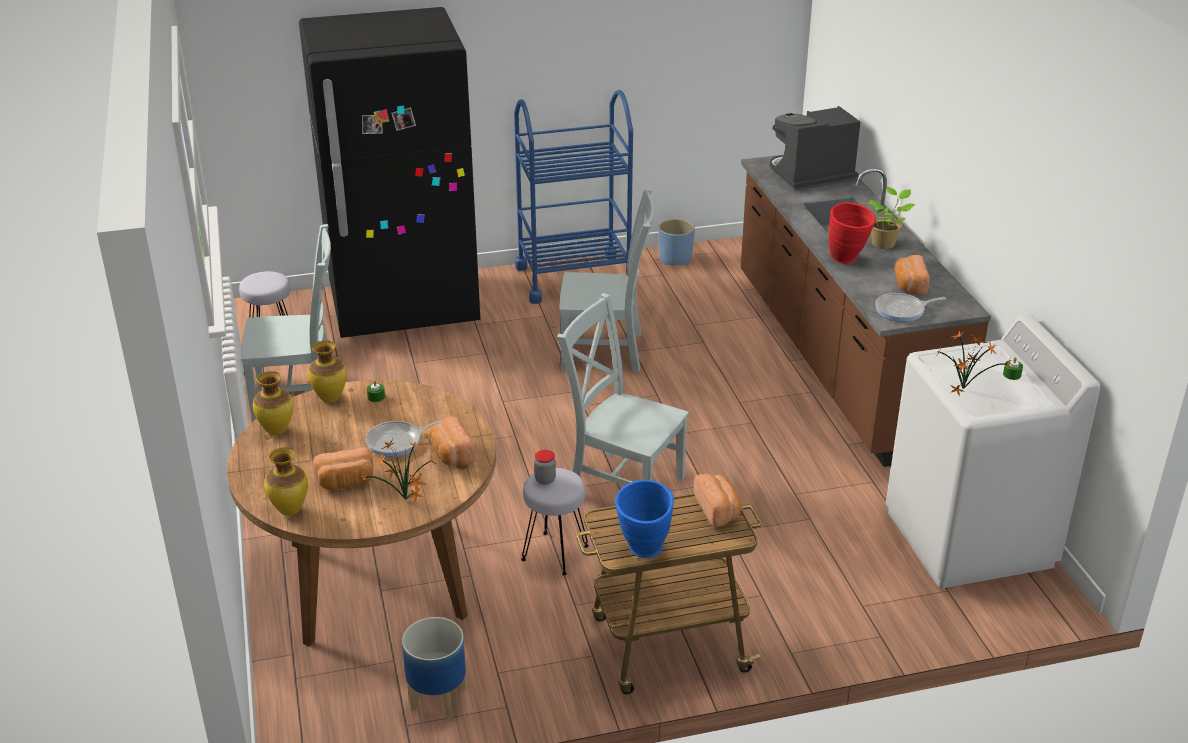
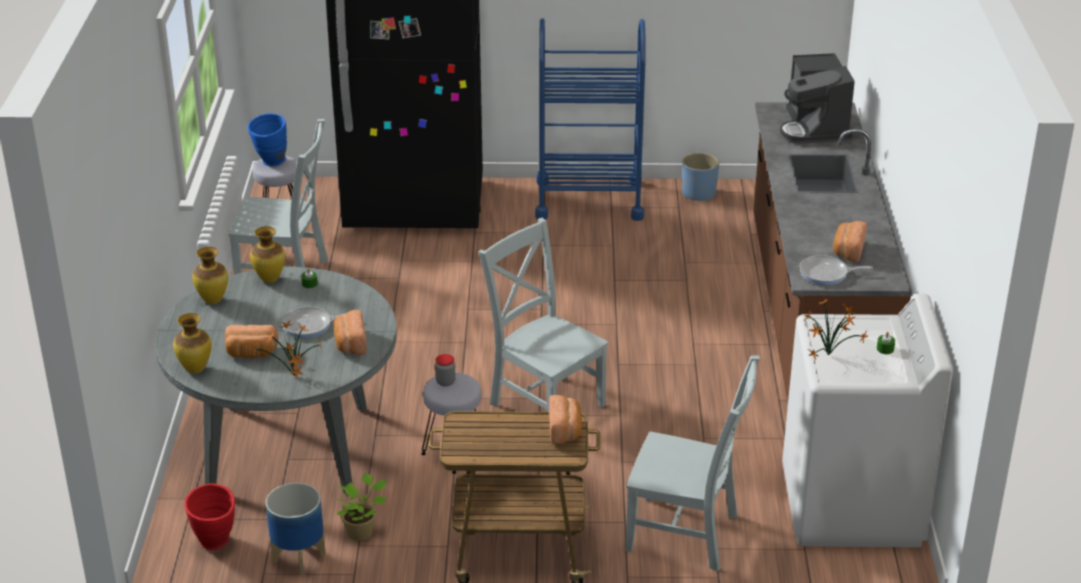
camera: 15 degrees right, 0 degrees up
(377, 579) = (288, 449): brown dining table -> grey dining table
(606, 351) = (587, 276): grey chair -> grey chair (687, 534)
(643, 552) = (480, 454): blue vase -> blue vase (270, 163)
(810, 176) = (814, 128): coffee machine -> coffee machine turned 90 degrees counterclockwise
(848, 260) = (802, 218): red vase -> red vase (216, 545)
(884, 243) = (849, 206): potted plant -> potted plant (362, 532)

